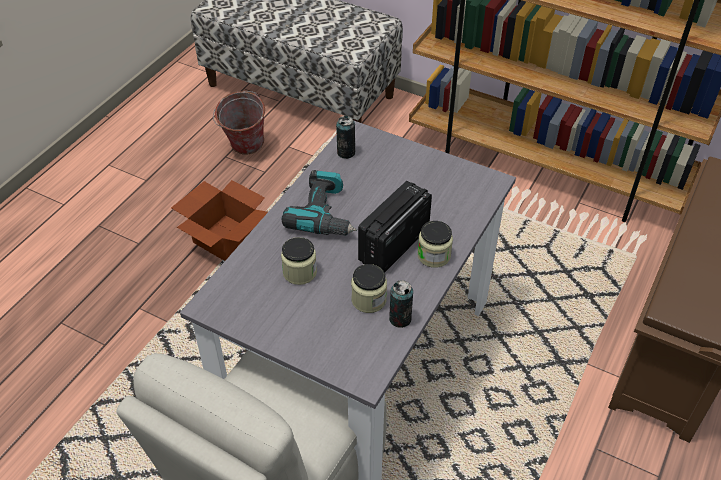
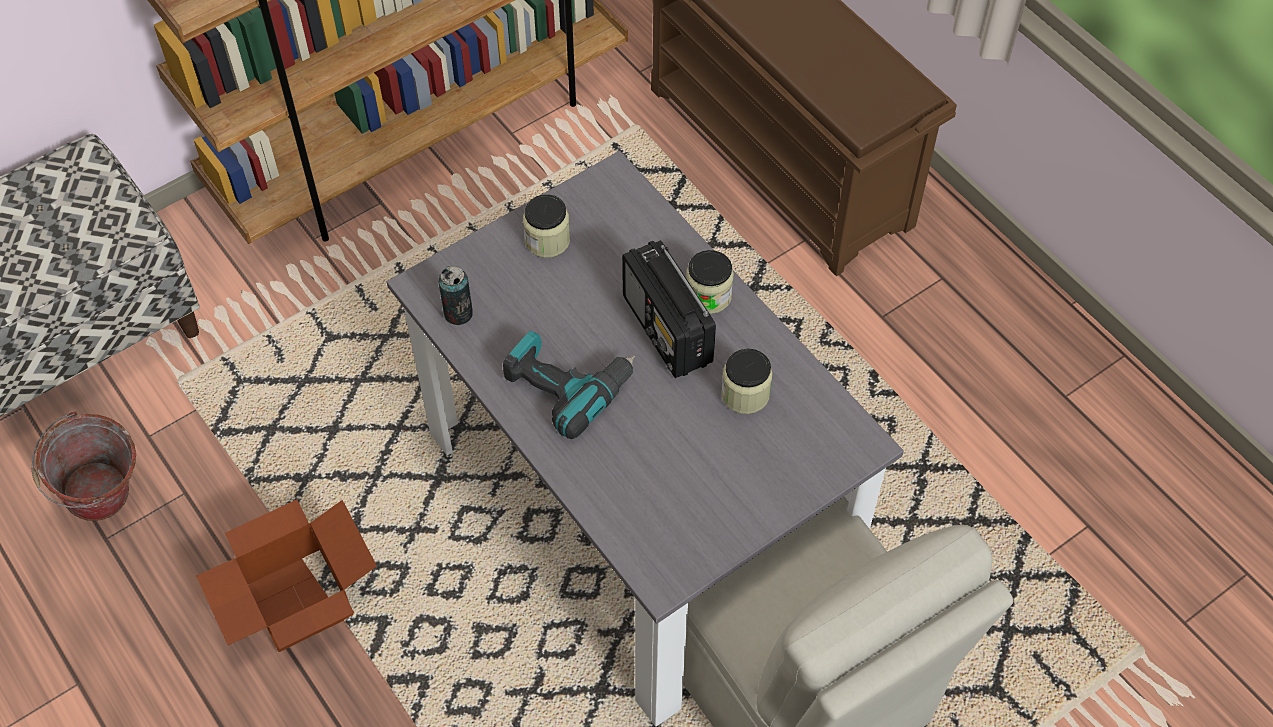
camera: 65 degrees left, 10 degrees up
(299, 272) = (659, 452): jar -> jar (547, 240)
(400, 319) = (792, 374): can -> none

